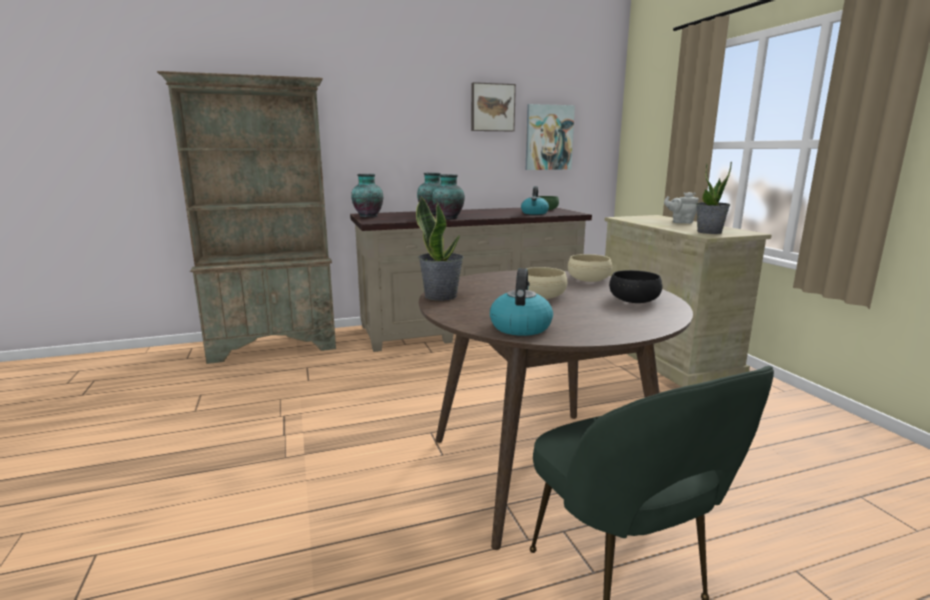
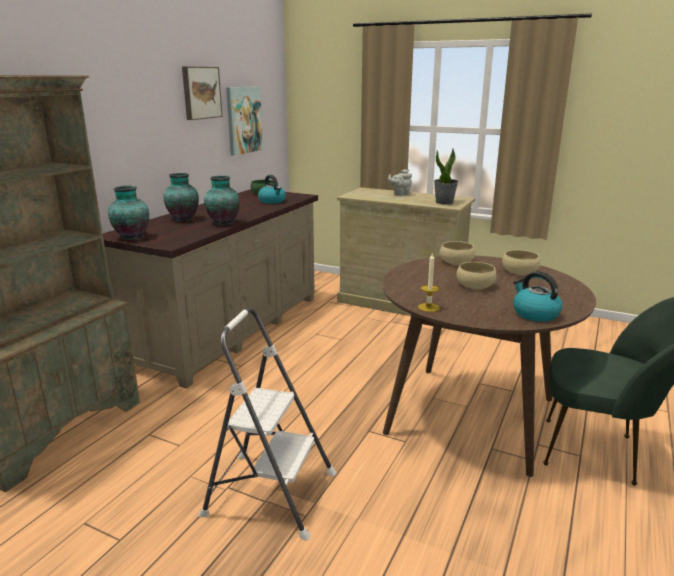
camera: 45 degrees left, 5 degrees up
(295, 430) = (267, 491): none -> white step ladder
(441, 296) = (428, 307): potted plant -> candle
(634, 299) = (519, 271): black bowl -> beige bowl

